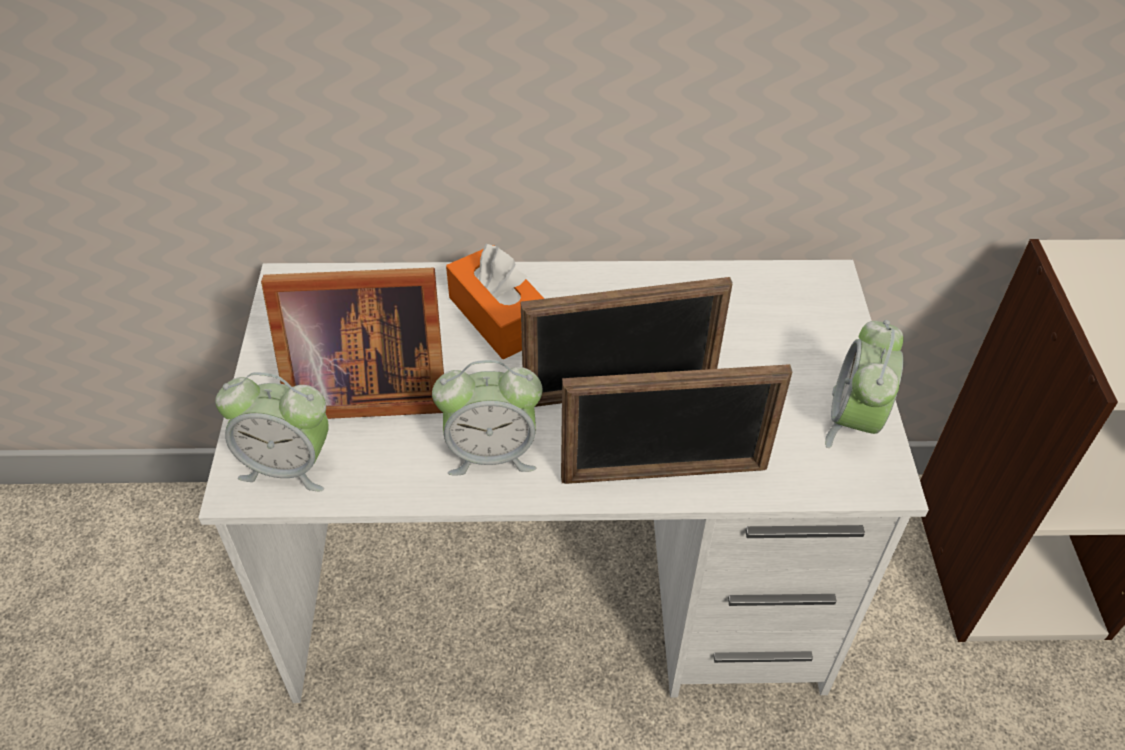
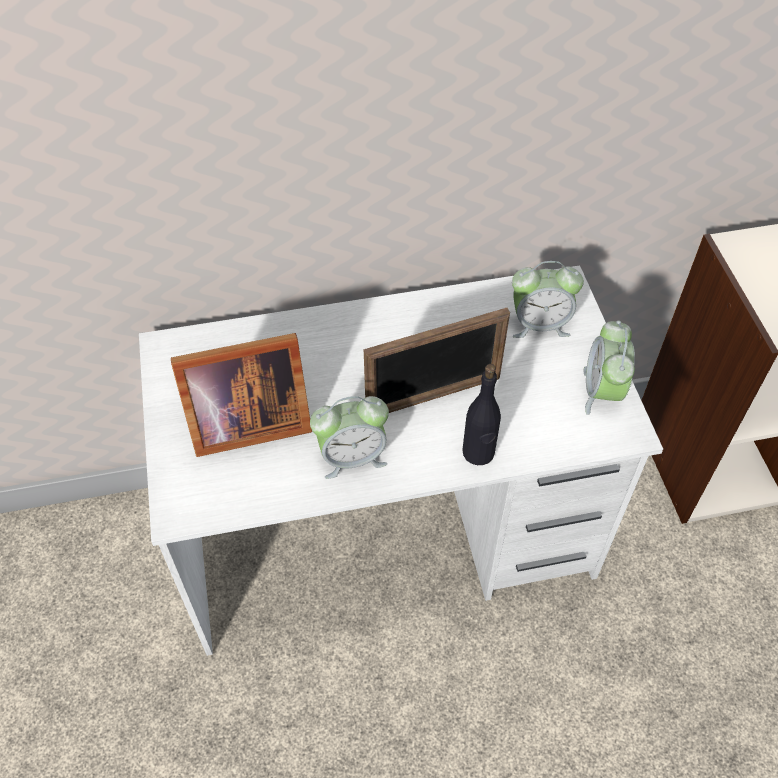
camera: 10 degrees left, 5 degrees up
(288, 465) = (206, 491): alarm clock -> alarm clock (539, 324)
(498, 317) = (331, 350): orange tissue box -> none
(664, 474) = (478, 453): picture frame -> black bottle

